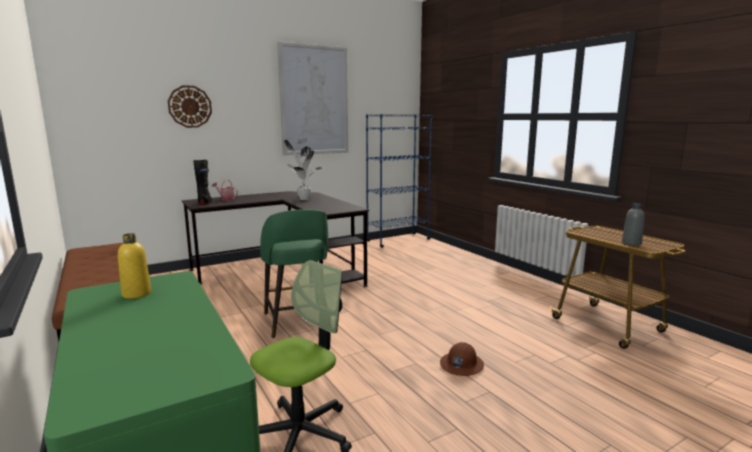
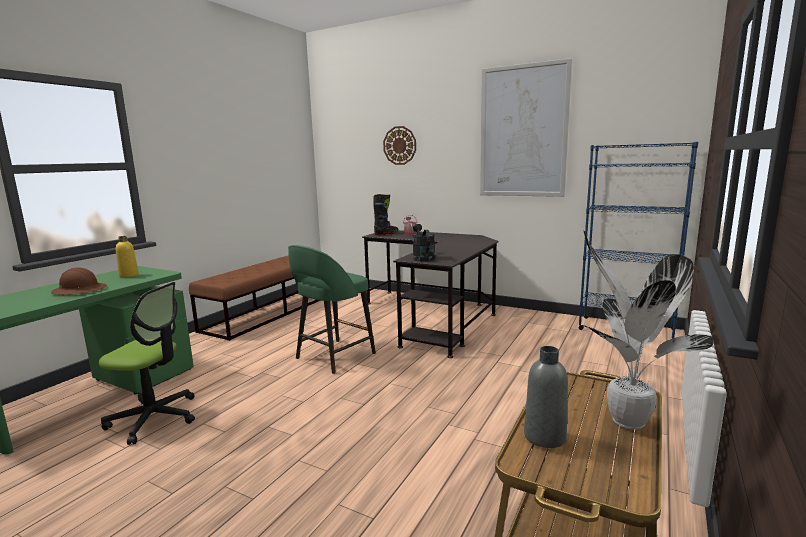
camera: 60 degrees right, 0 degrees up
(303, 199) = (453, 244): potted plant -> potted plant (624, 420)
(328, 210) = (422, 257): none -> black watering can
(461, 365) = (305, 464): brown hard hat -> brown hard hat (80, 290)

